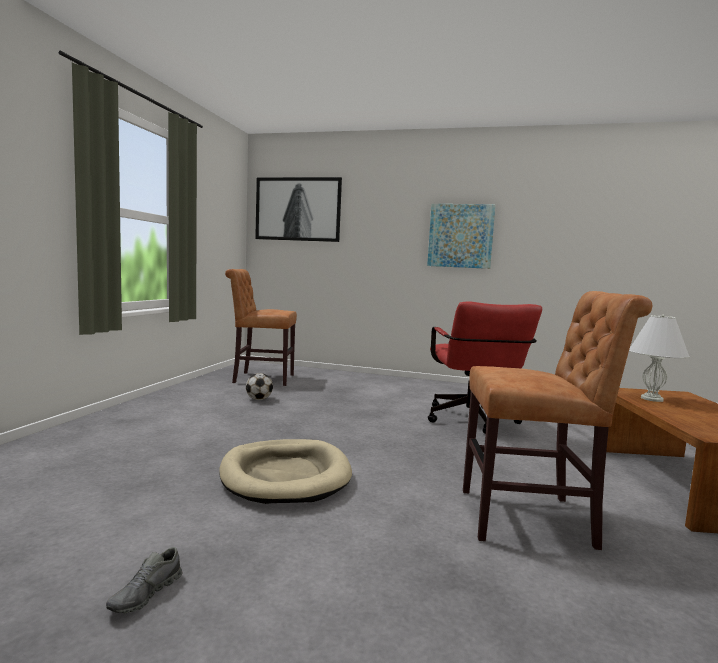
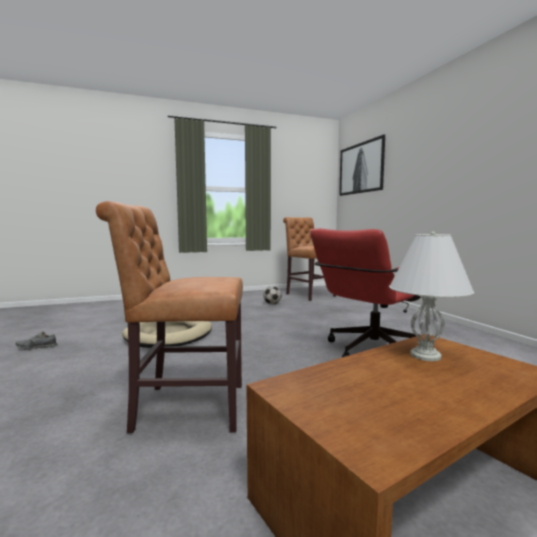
camera: 55 degrees right, 0 degrees up
(460, 236) = (476, 165): picture -> none
(533, 519) = (184, 407): brown chair -> brown chair turned 120 degrees clockwise

